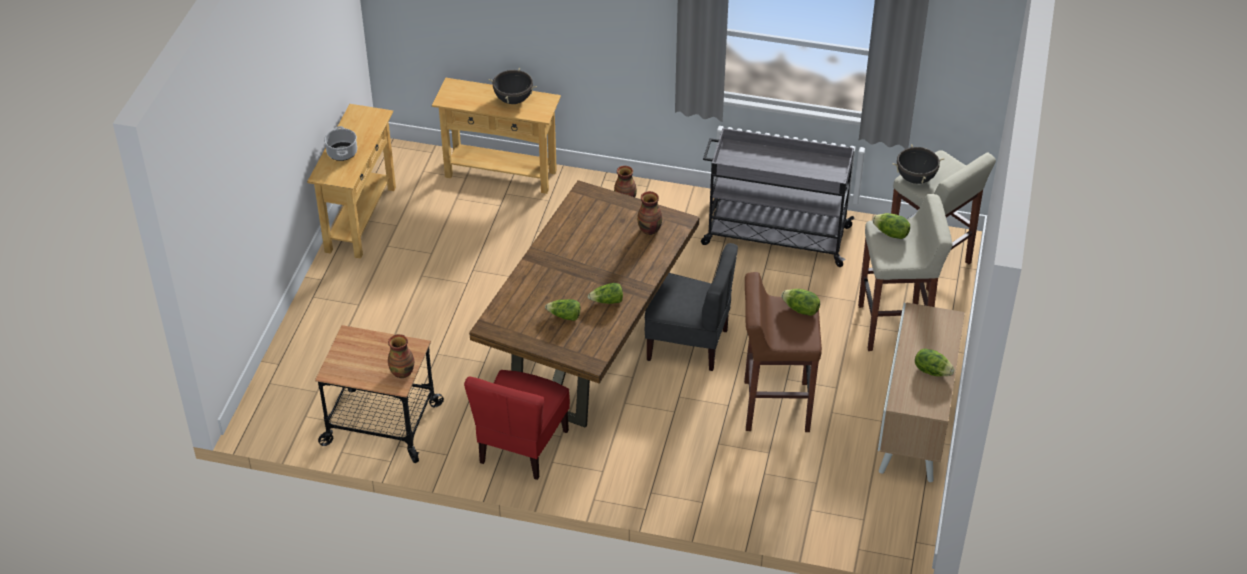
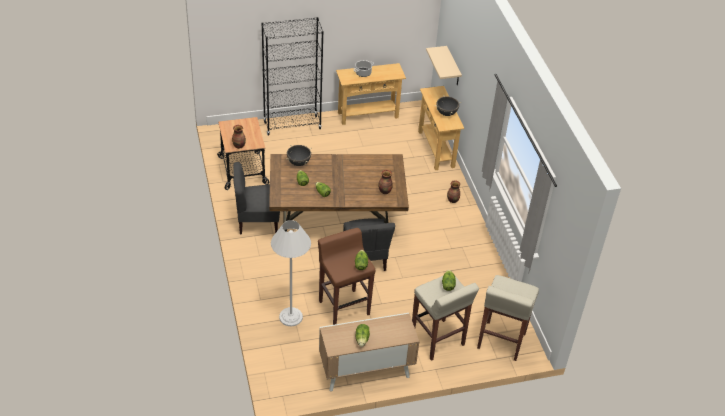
camera: 60 degrees right, 0 degrees up
(314, 321) = (292, 125): none -> black bookcase
(462, 33) = (453, 67): none -> beige shelf
(522, 447) = (257, 222): red chair -> grey chair
(761, 477) = (290, 317): none -> white floor lamp
(774, 235) = (472, 267): grey cart -> none
(915, 178) = (503, 283): black cooking pot -> black cooking pot (298, 163)

